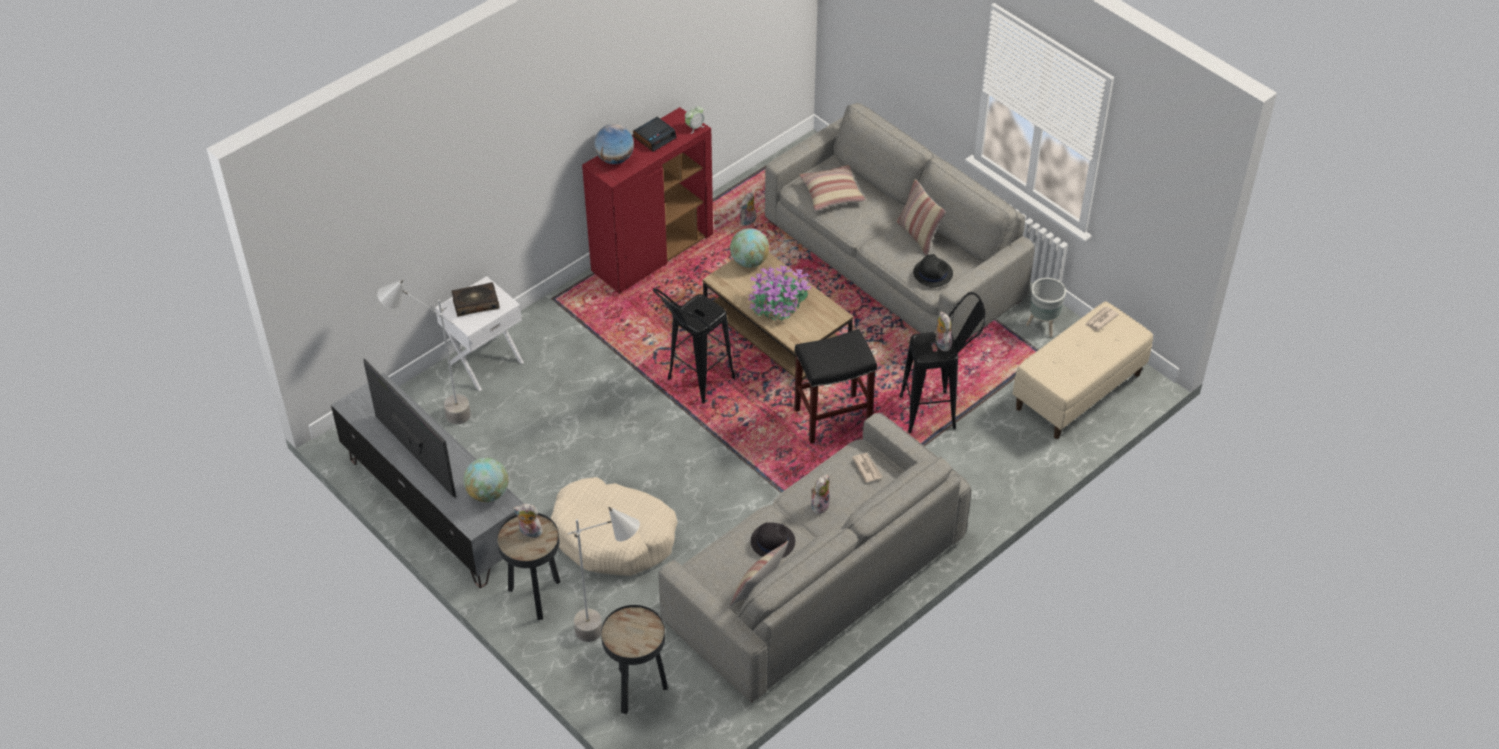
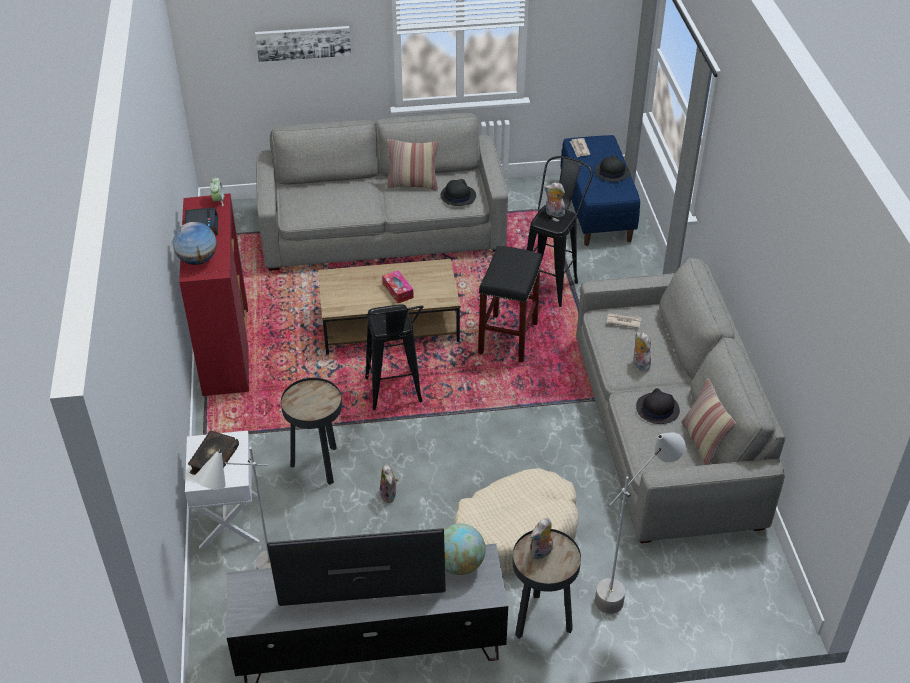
camera: 55 degrees left, 5 degrees down
(637, 690) = (700, 599): black side table -> black side table (318, 465)
(748, 222) = (256, 281): plush toy -> plush toy (389, 495)
(749, 261) = (333, 283): globe -> none
(778, 306) = (398, 291): potted plant -> tissue box
(832, 193) = (319, 203): pillow -> none
(911, 44) = (303, 42): none -> picture
(1043, 326) = (521, 196): grey planter -> none
(1078, 392) = (597, 211): beige bench -> blue bench
(1087, 360) = (611, 172): none -> black hat

